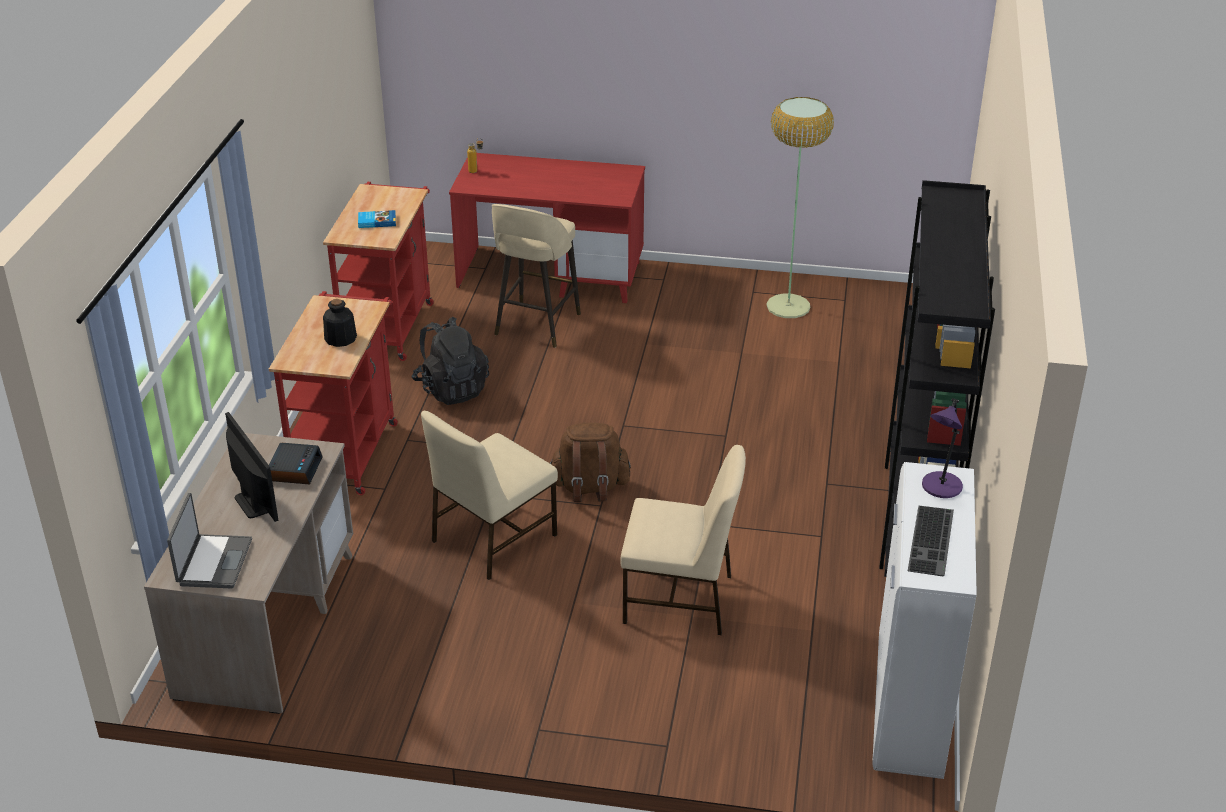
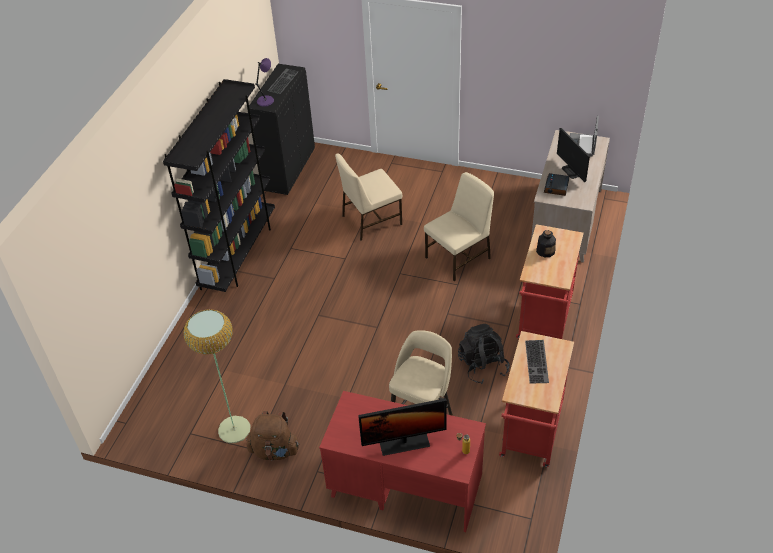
camera: 170 degrees left, 10 degrees up
(377, 221) = (537, 362): book -> keyboard
(546, 173) = (404, 442): none -> monitor
(590, 488) = (404, 284): brown backpack -> brown backpack (274, 450)
(680, 600) = (370, 220): beige chair -> beige chair turned 45 degrees counterclockwise
(909, 710) = (289, 170): white cabinet -> black cabinet

